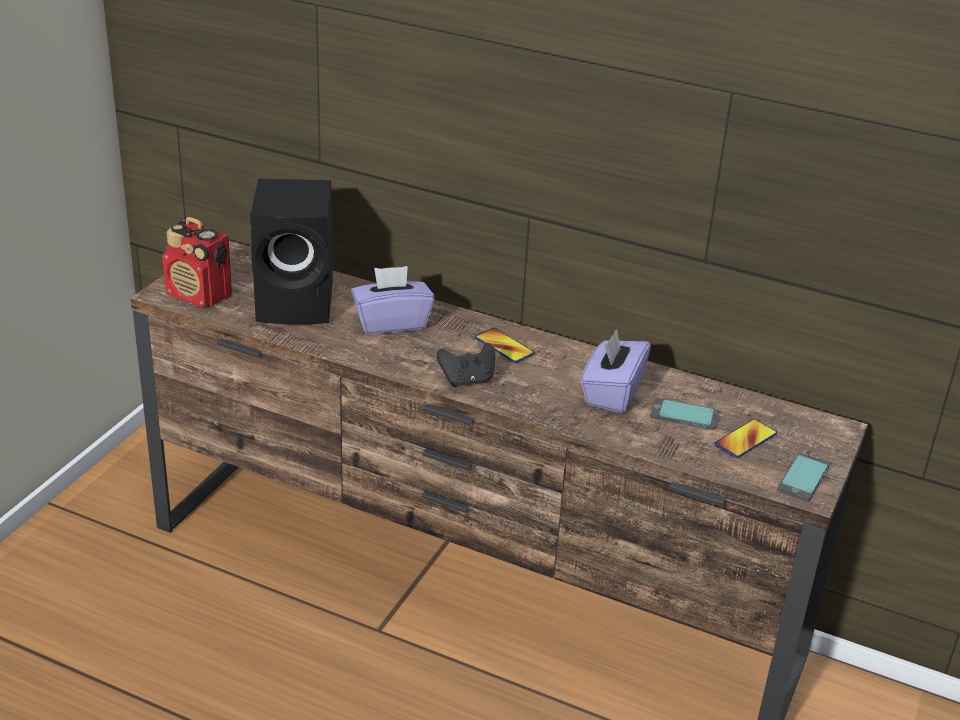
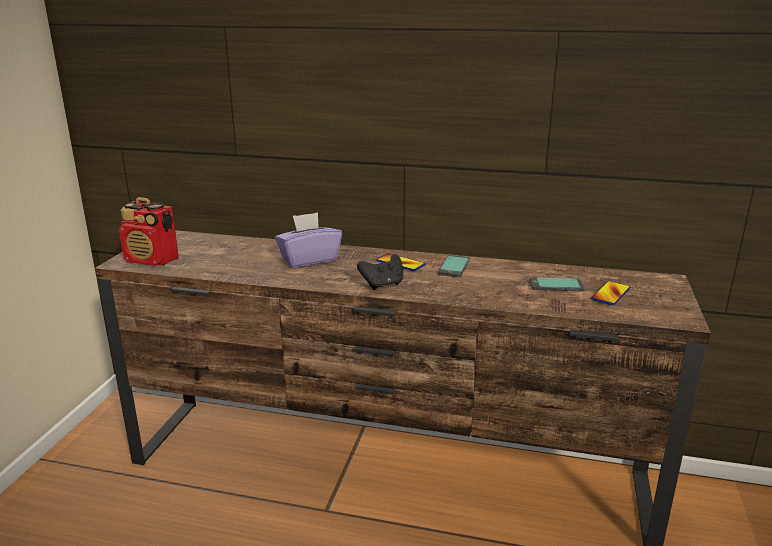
camera: 10 degrees left, 10 degrees down
(298, 303) = (233, 256): black speaker -> none
(612, 392) = (495, 279): purple tissue box -> none
(803, 478) = (671, 311): phone -> phone (454, 267)

